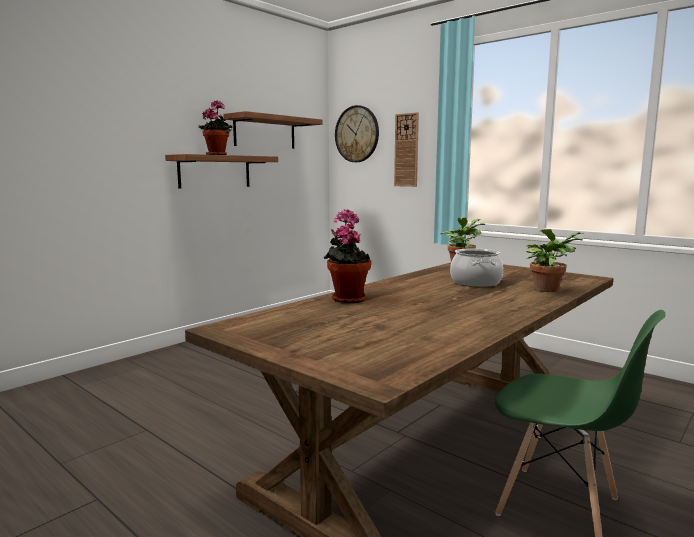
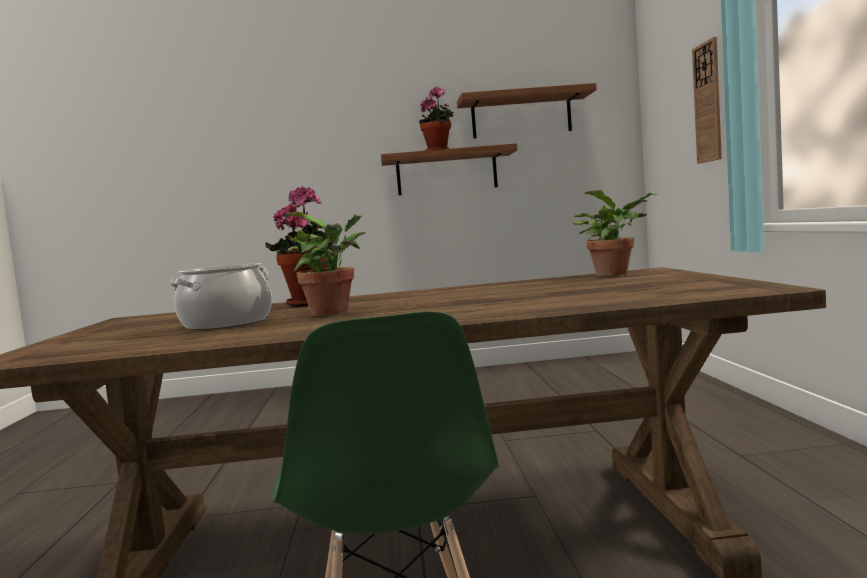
camera: 45 degrees right, 5 degrees down
(357, 134) = (661, 93): wall clock -> none
(476, 282) = (527, 292): cooking pot -> cooking pot (227, 323)
(548, 289) = (591, 301): potted plant -> potted plant (334, 312)

